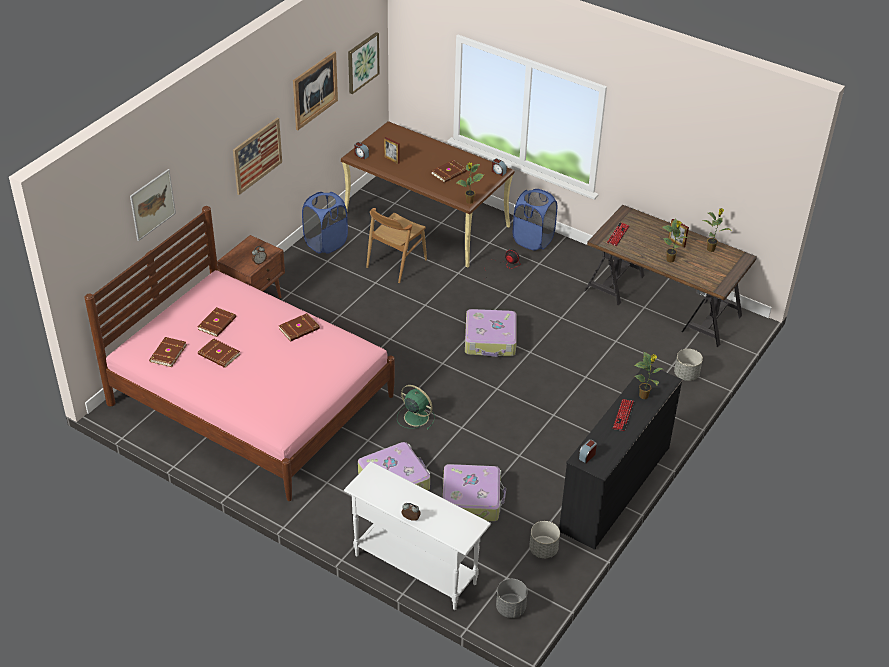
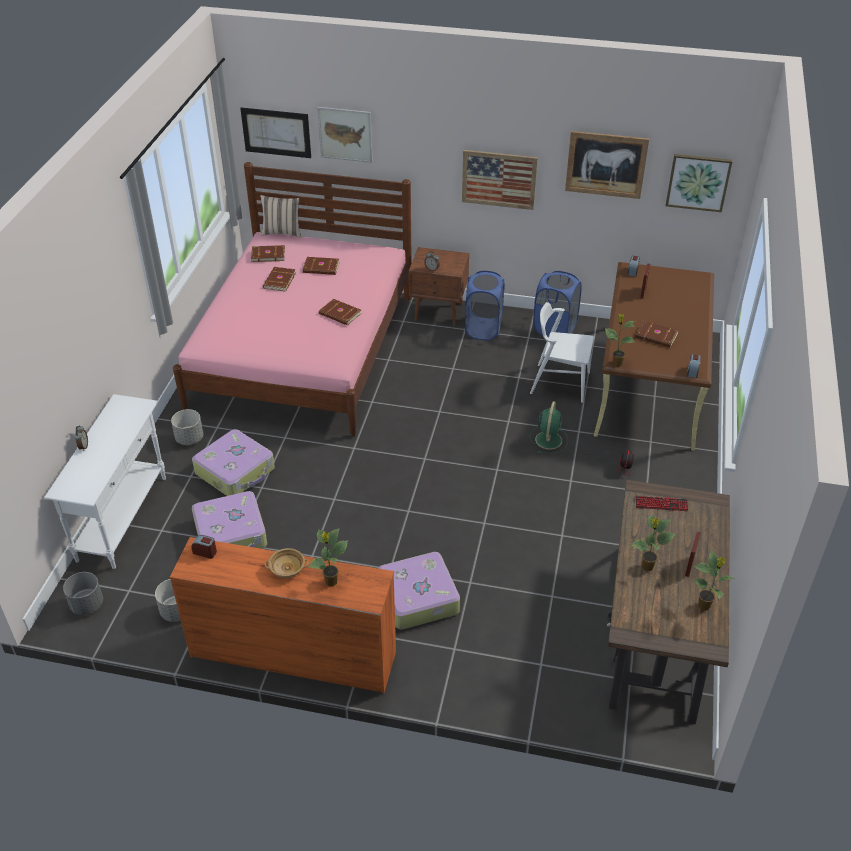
camera: 70 degrees right, 0 degrees up
(100, 247) = (276, 132): none -> picture
(130, 336) = (282, 232): none -> beige pillow
(396, 263) = (559, 383): brown chair -> white chair
(415, 417) = (333, 461): green fan -> green fan (548, 439)
(490, 340) = (483, 486): suitcase -> suitcase (417, 599)
(533, 240) = (685, 476): blue laundry basket -> blue laundry basket (483, 329)
(614, 489) = (293, 653): black dresser -> orange dresser
(623, 415) = (287, 569): keyboard -> beige bowl
(686, 374) = (532, 683): grey planter -> grey planter (189, 438)

